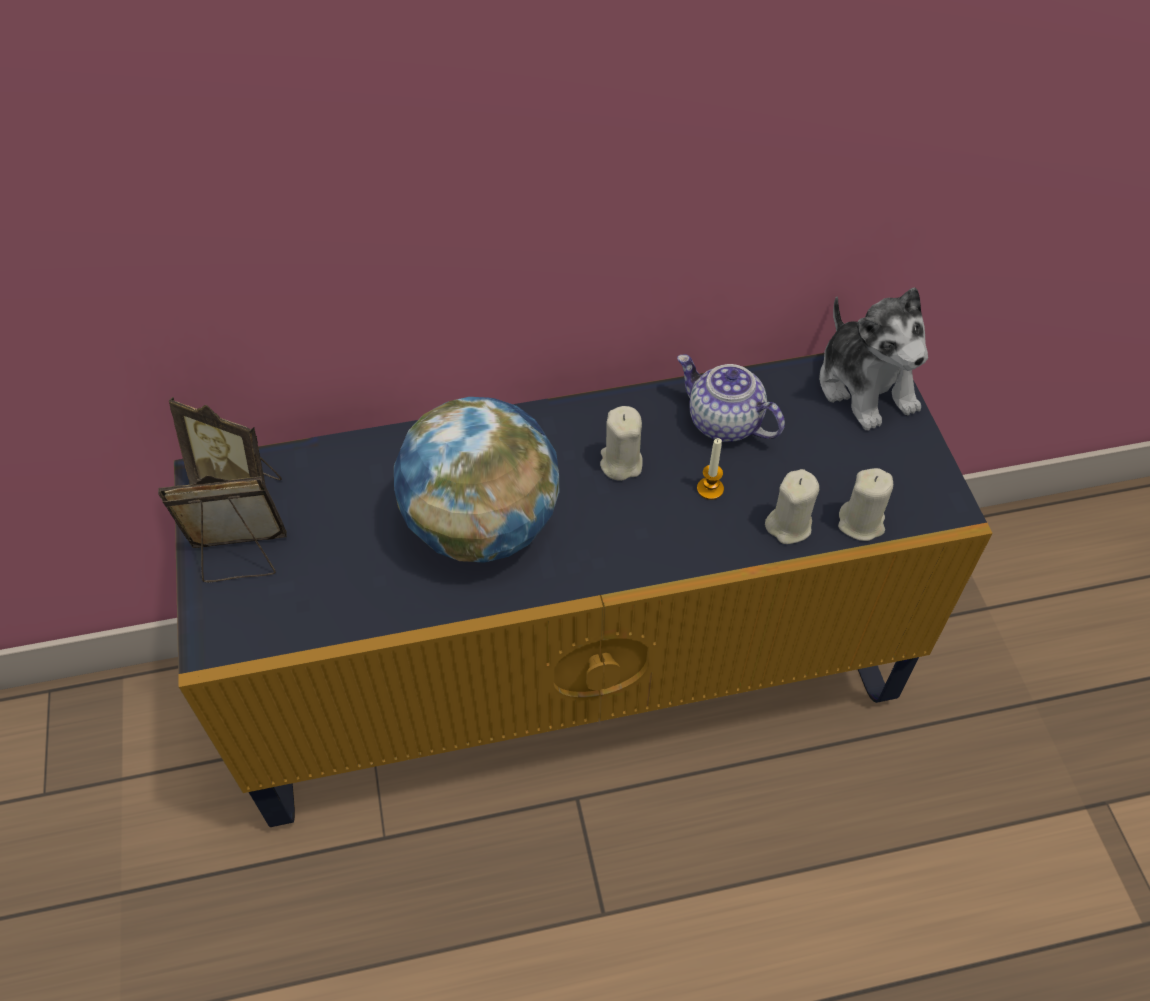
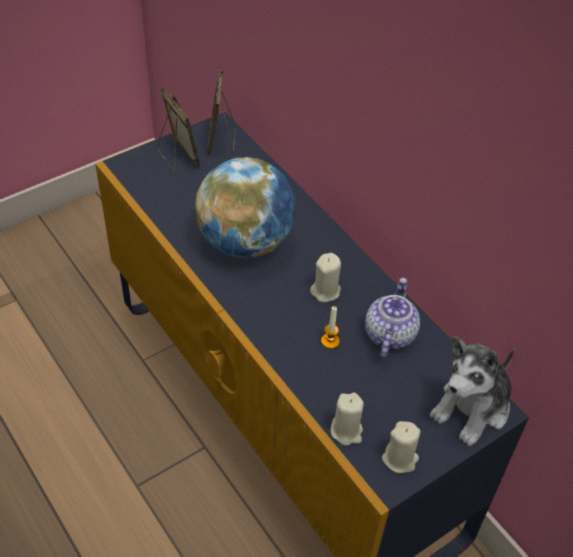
camera: 65 degrees right, 5 degrees down
(789, 525) = (323, 390): beige candle -> beige candle (400, 459)

